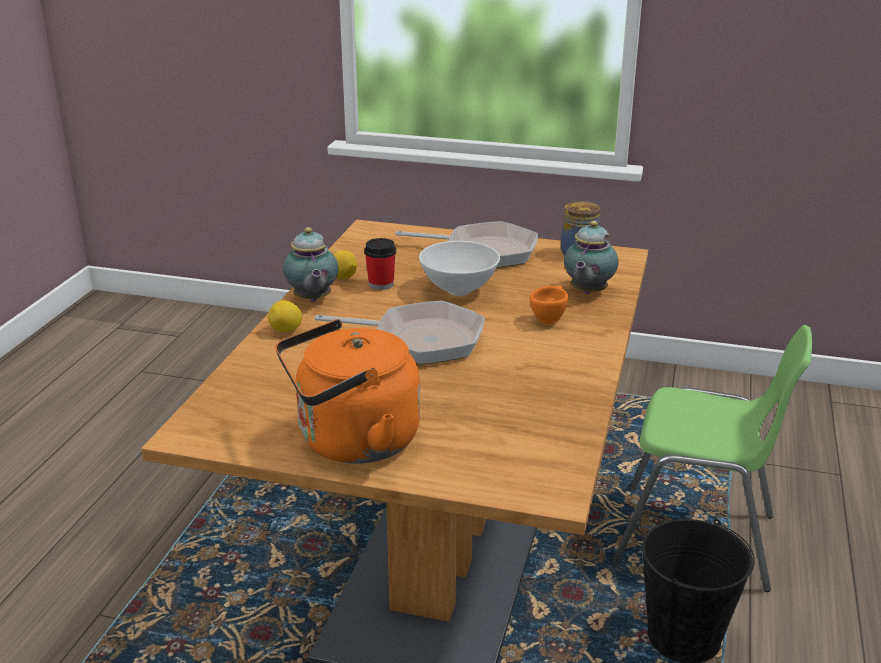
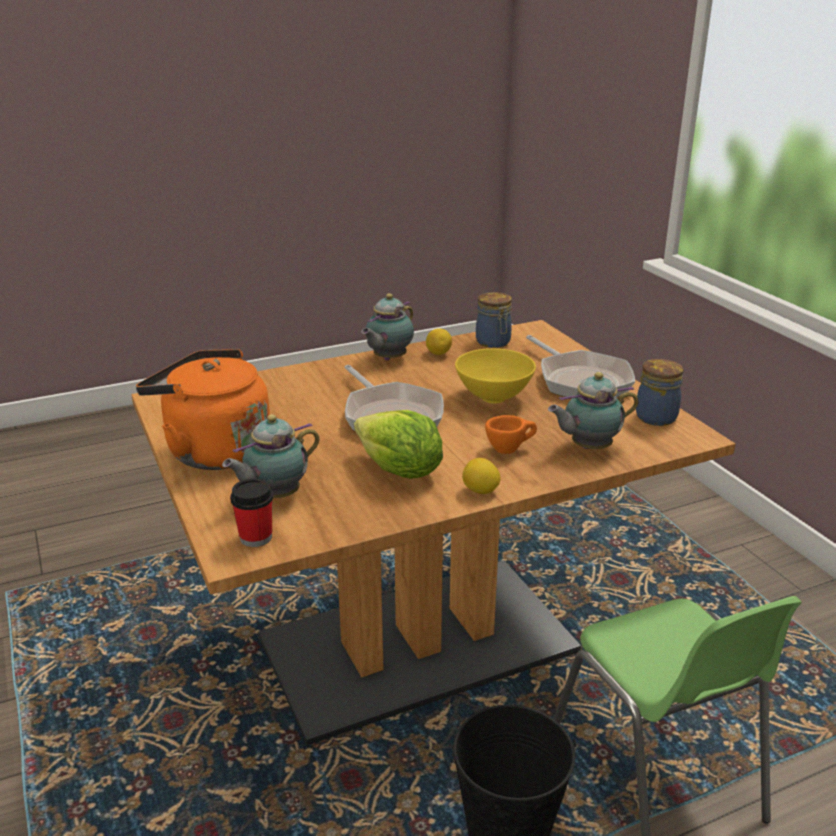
camera: 50 degrees right, 0 degrees up
(286, 330) = (331, 369): lemon -> lemon (480, 491)
(363, 251) = (493, 342): none -> jar
(381, 284) = (452, 369): cup -> cup (256, 537)
(459, 291) = (493, 398): white bowl -> yellow bowl
(482, 440) = (274, 496): none -> teapot
(520, 372) = (399, 471): none -> lettuce

